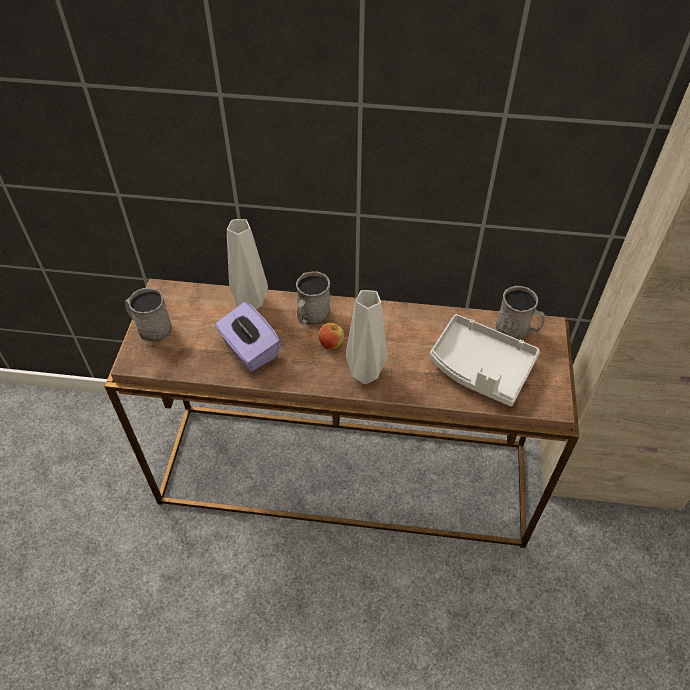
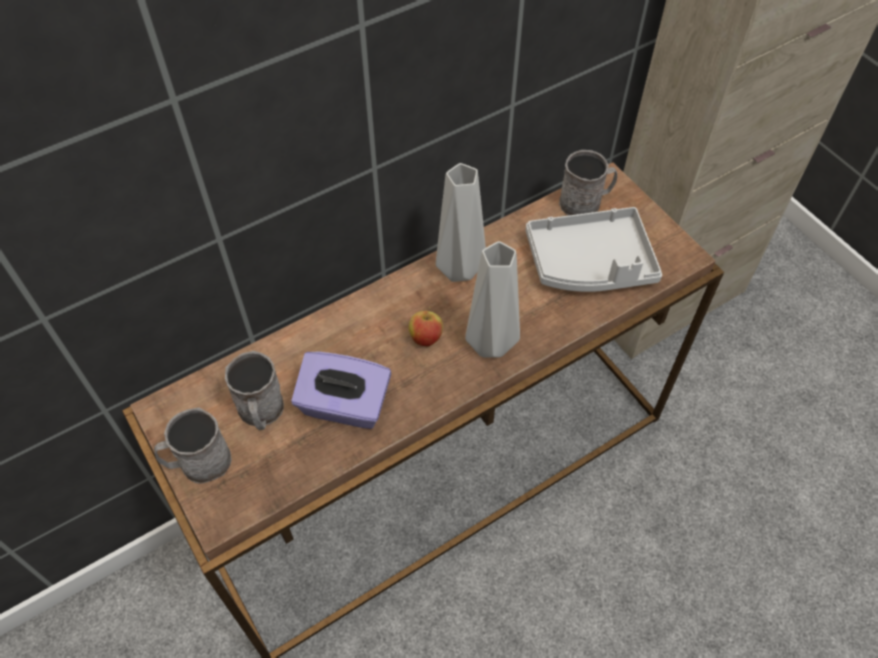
camera: 40 degrees left, 5 degrees up
(251, 304) = (291, 352): grey vase -> grey vase (461, 270)
(311, 317) = (374, 322): grey mug -> grey mug (261, 412)

